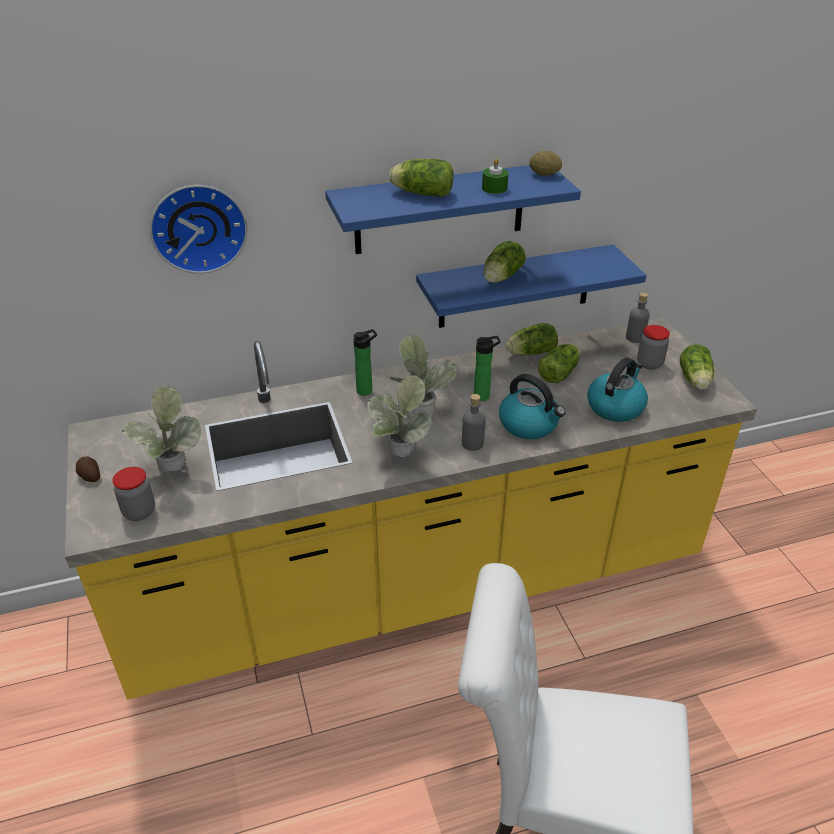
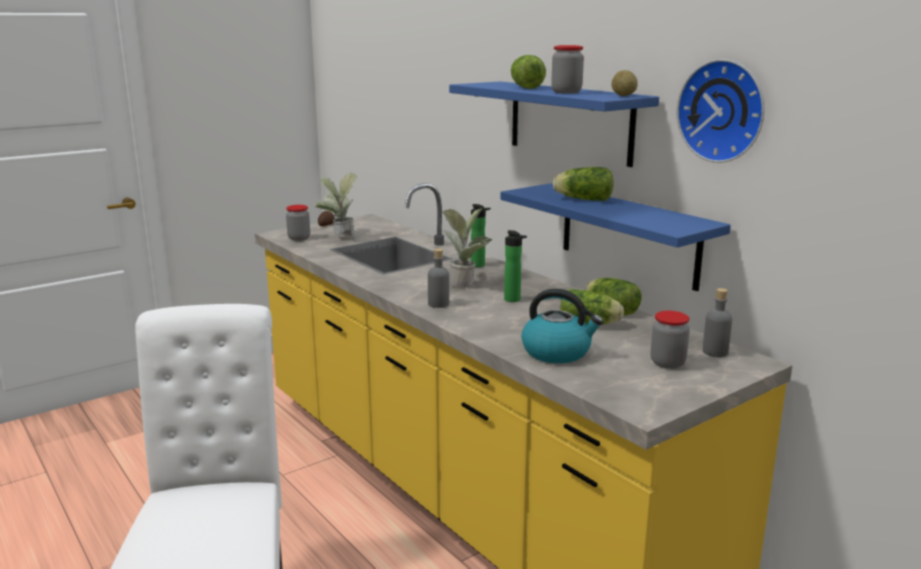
camera: 70 degrees right, 20 degrees down
(198, 227) = (438, 91): wall clock -> wall clock (723, 111)
(399, 458) = (399, 285): potted plant -> none
(494, 188) = (566, 92): green candle -> jar
(529, 424) = (486, 320): kettle -> none
(695, 380) = (664, 390): lettuce -> none

